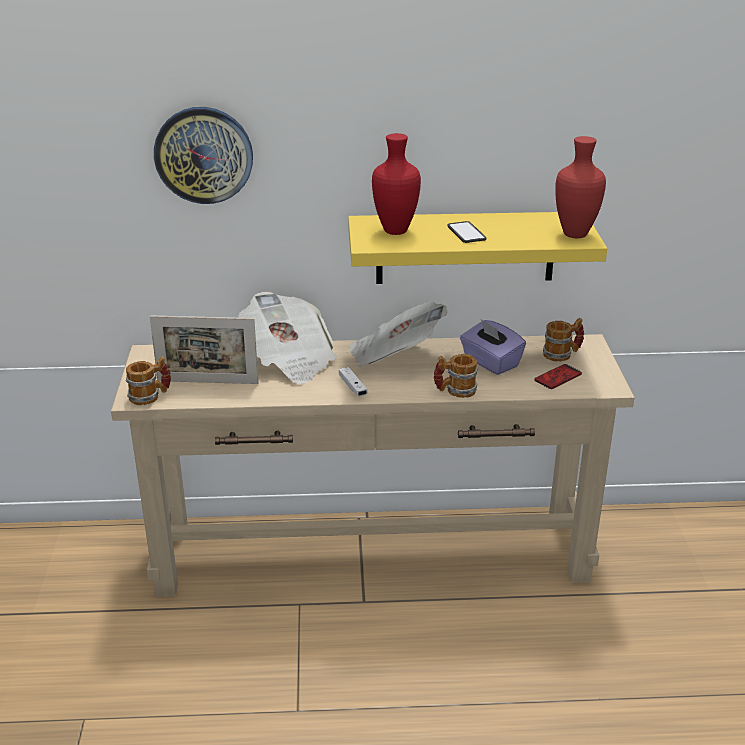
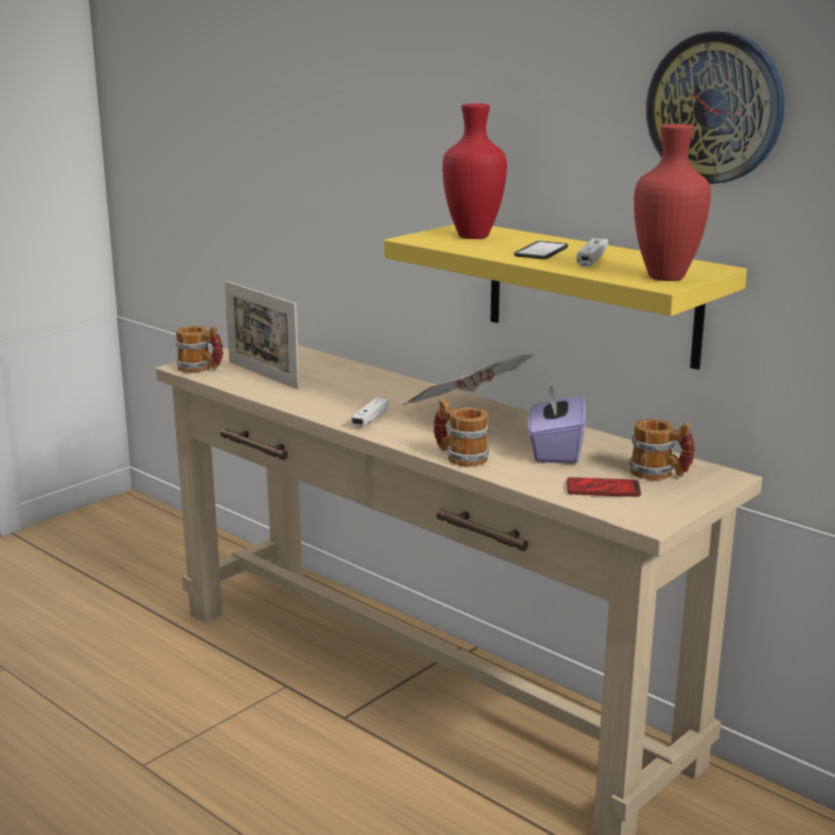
camera: 45 degrees right, 10 degrees down
(204, 155) = (340, 123): wall clock -> wall clock (715, 108)
(289, 360) = (363, 384): newspaper -> none
(507, 231) = (592, 260): none -> white game controller

